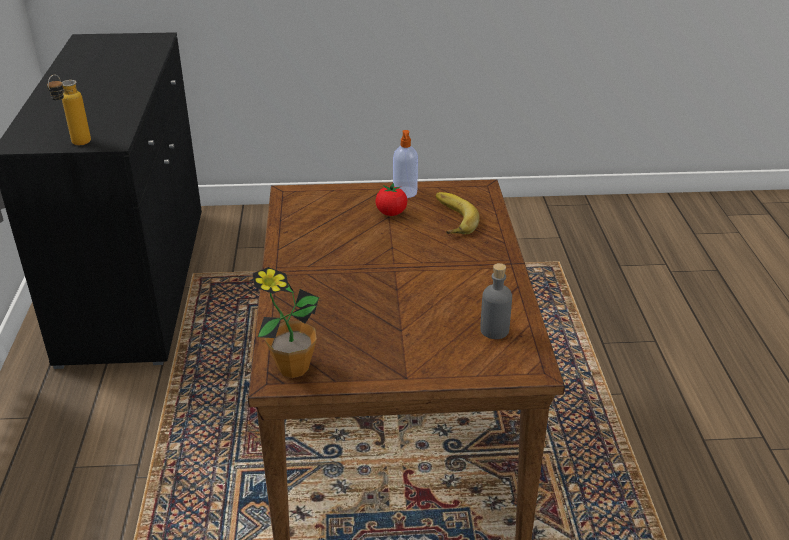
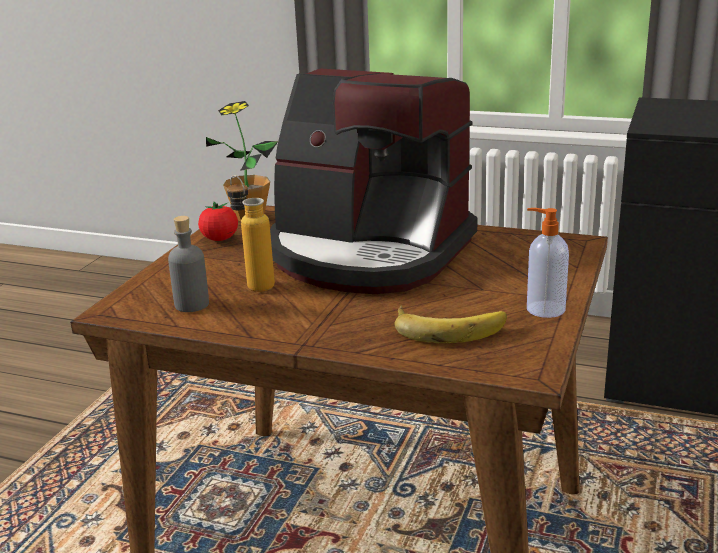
camera: 115 degrees right, 10 degrees down
(76, 145) = (649, 117): bottle -> bottle (254, 283)
(352, 274) = (368, 253): none -> coffee machine
(391, 213) = (489, 291): tomato -> tomato (220, 239)

